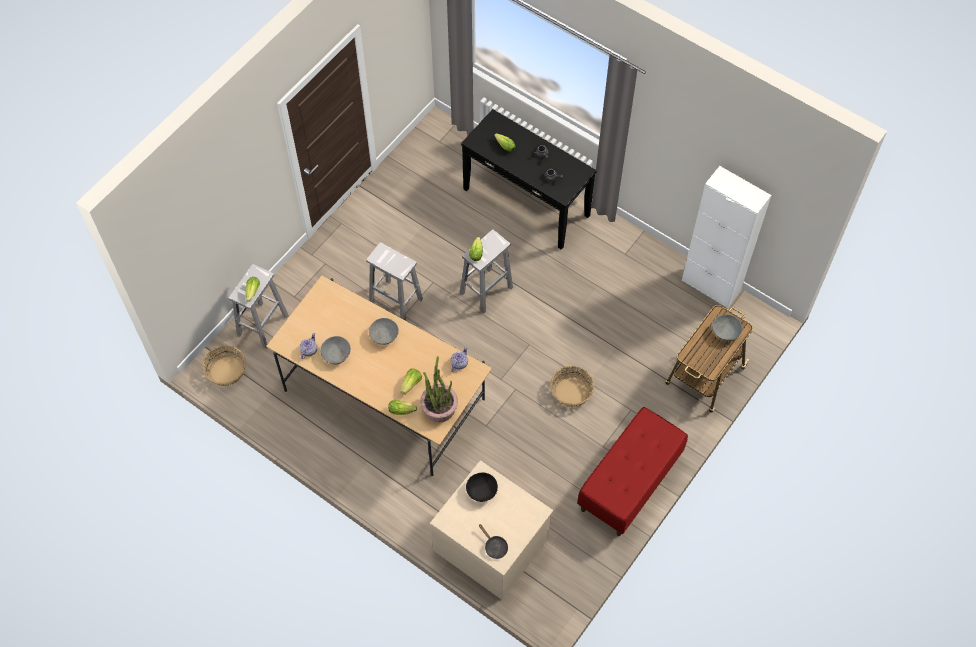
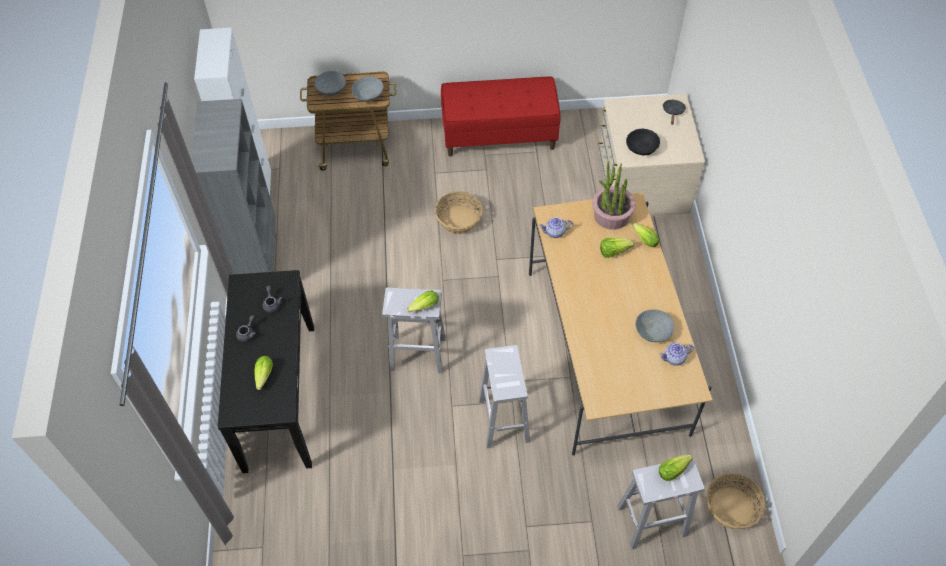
camera: 130 degrees left, 5 degrees down
(384, 336) = (592, 309): grey bowl -> grey bowl (368, 95)
(644, 251) = (257, 262): none -> grey bookcase

